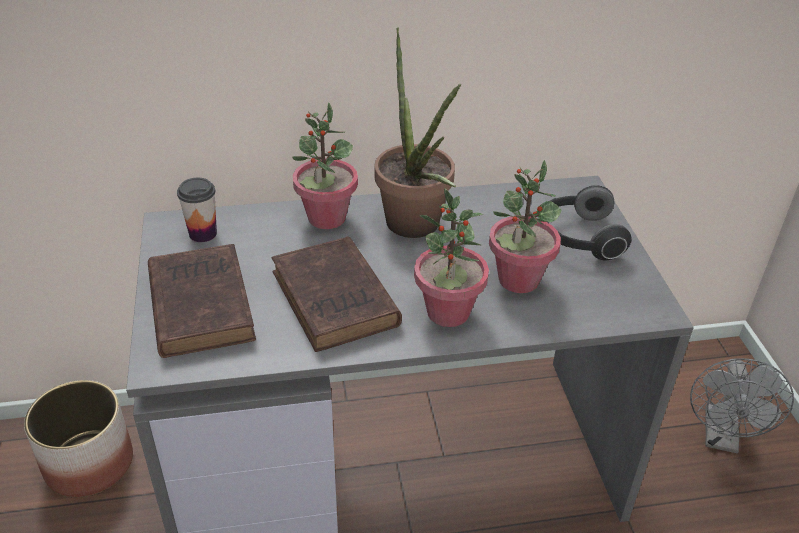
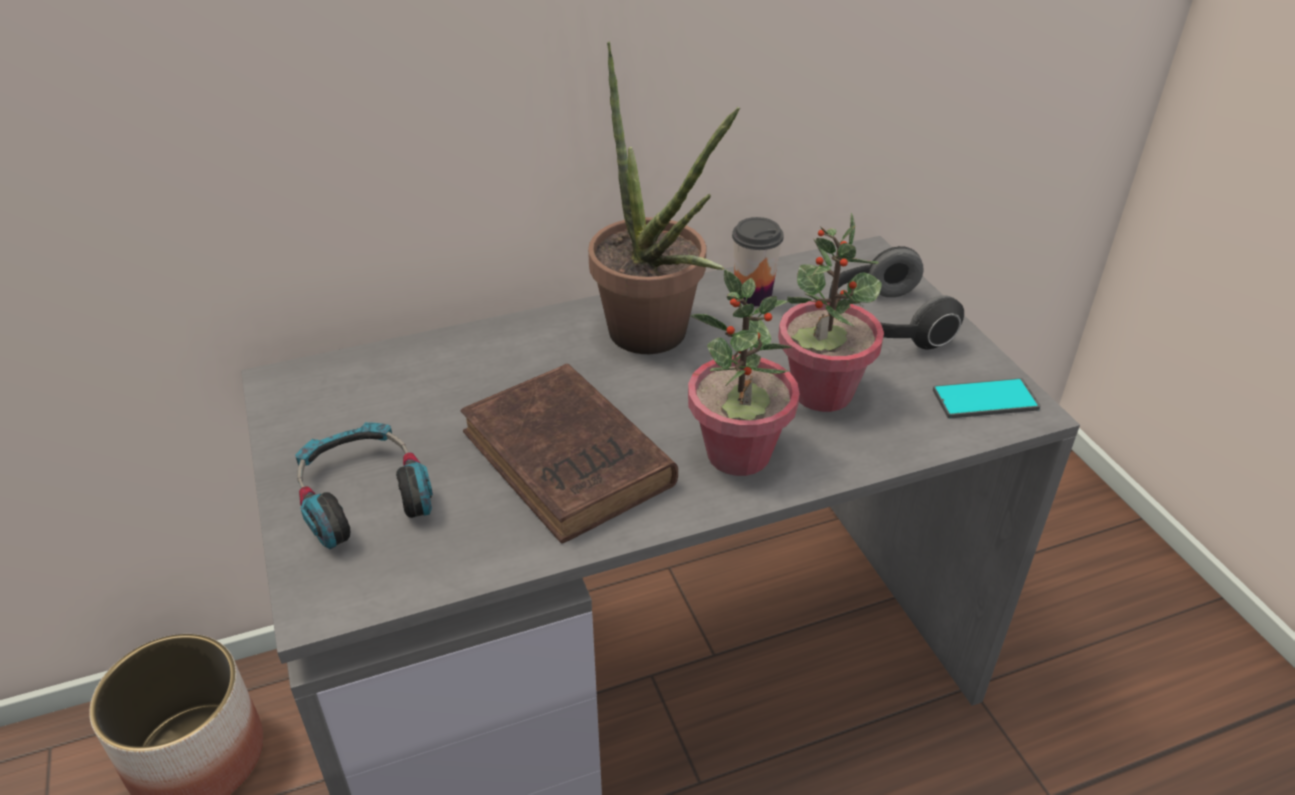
camera: 10 degrees left, 0 degrees up
(200, 303) = (363, 495): brown book -> headphones
(203, 234) = (341, 389): cup -> cup (753, 295)
(326, 218) = (521, 342): potted plant -> none
(631, 300) = (985, 399): none -> phone
(721, 438) = (1068, 568): grey fan -> none

